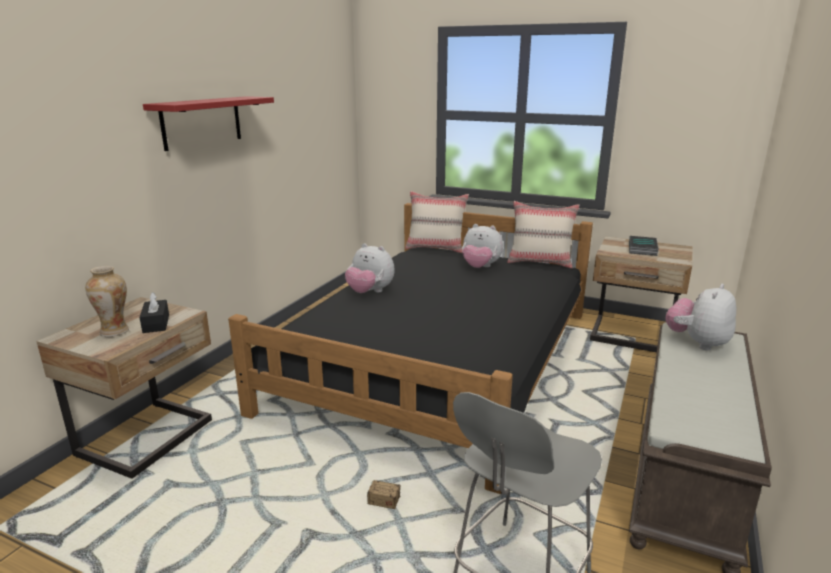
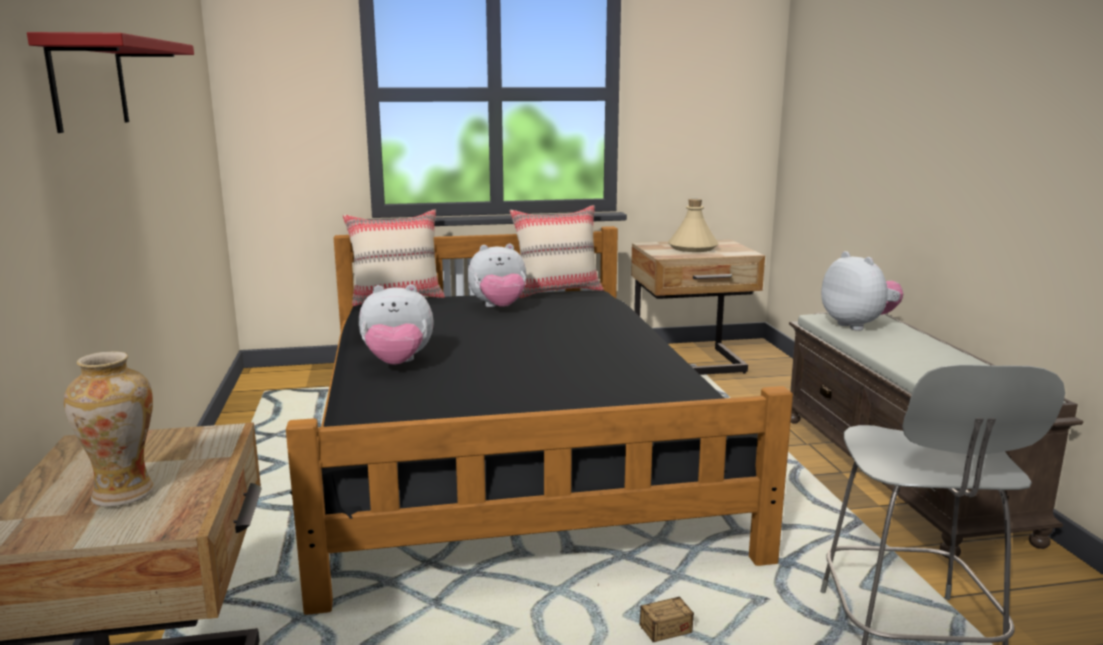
camera: 35 degrees left, 5 degrees down
(156, 323) = (191, 461): black tissue box -> none
(643, 249) = (693, 248): book -> beige bottle
(697, 343) = (858, 325): plush toy -> plush toy turned 150 degrees clockwise

